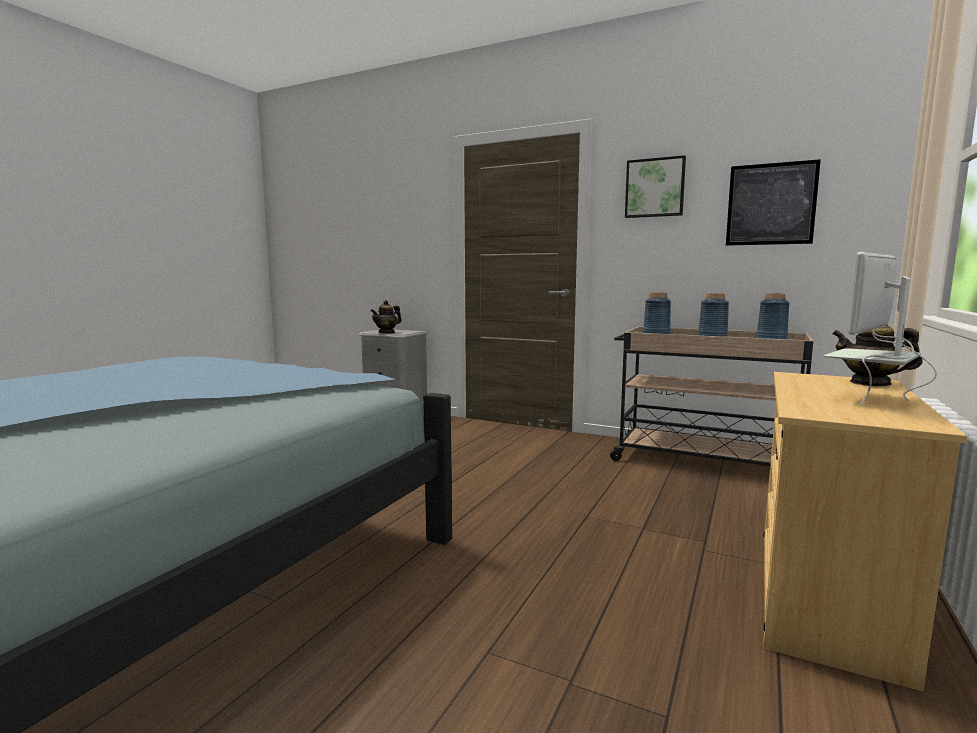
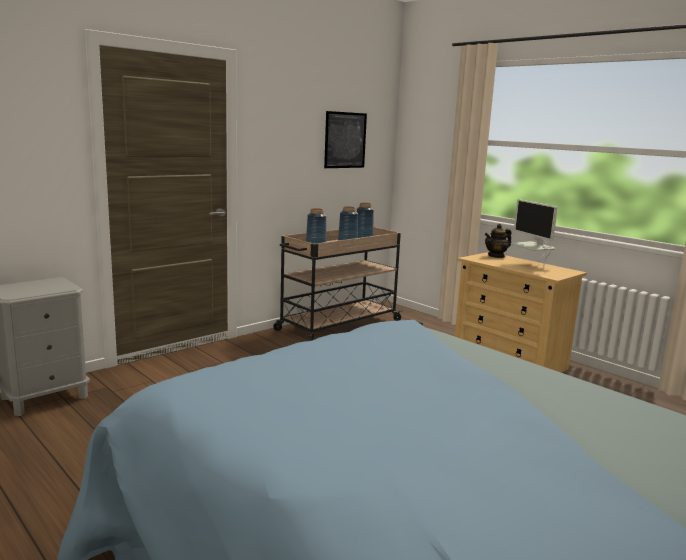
camera: 70 degrees left, 5 degrees up
(387, 332) = (41, 290): teapot -> none
(655, 188) = (283, 120): picture -> none

